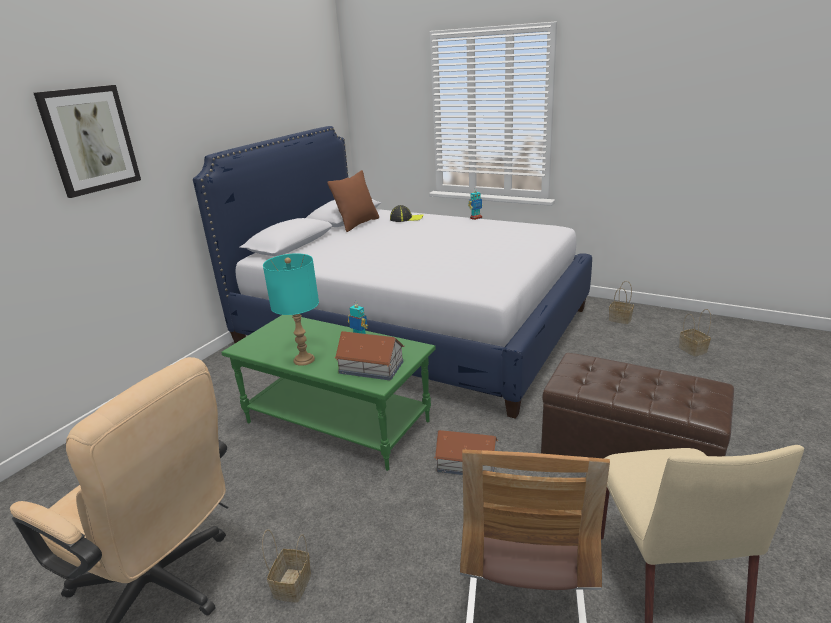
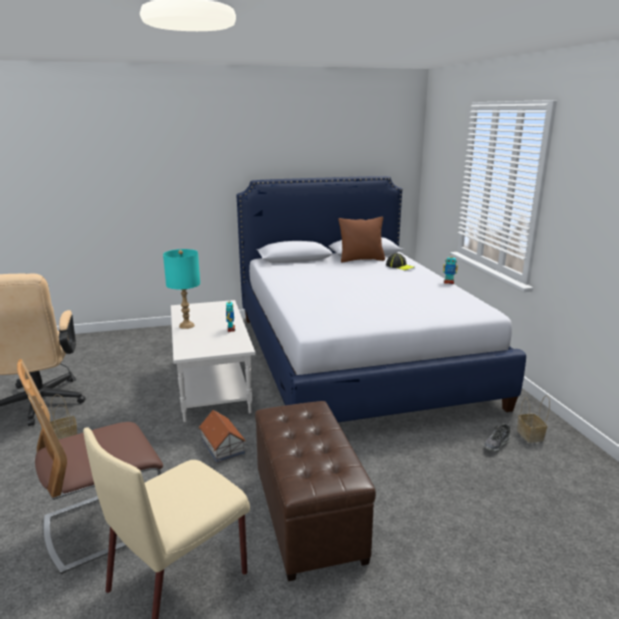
camera: 45 degrees right, 5 degrees down
(90, 140) = (170, 158): picture -> none
(338, 421) = (213, 385): green coffee table -> white coffee table
(370, 367) = (201, 344): toy house -> none
(617, 335) = (496, 444): none -> shoe
(691, 349) = (544, 494): basket -> none

